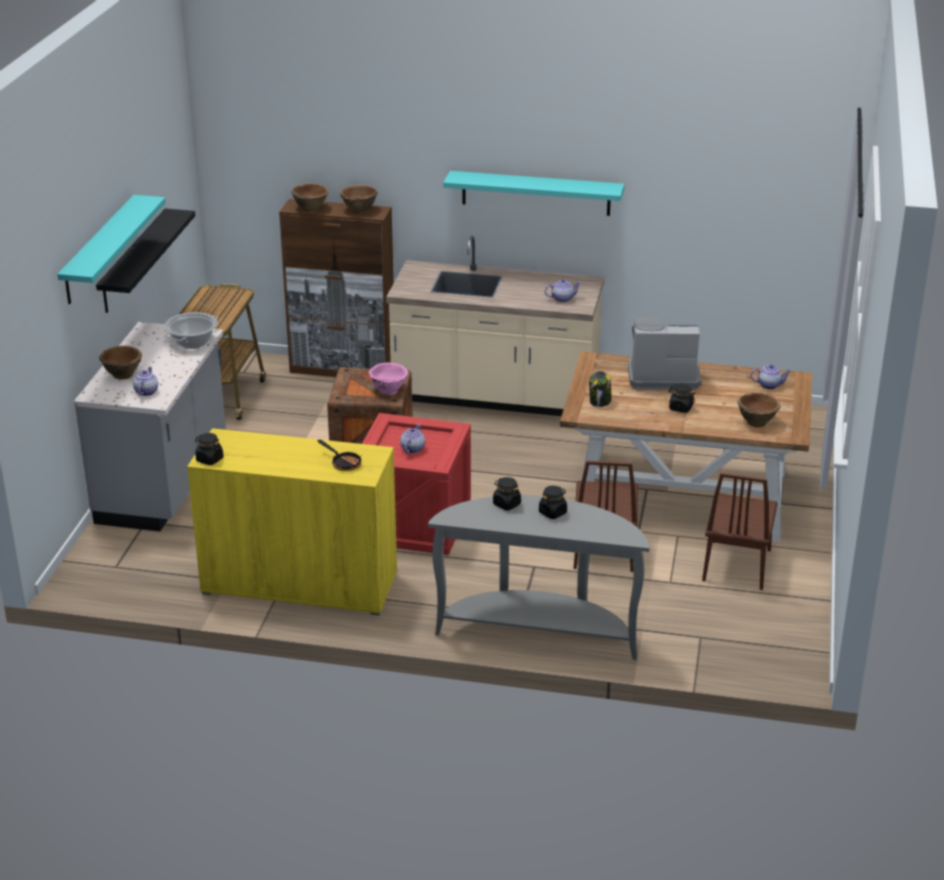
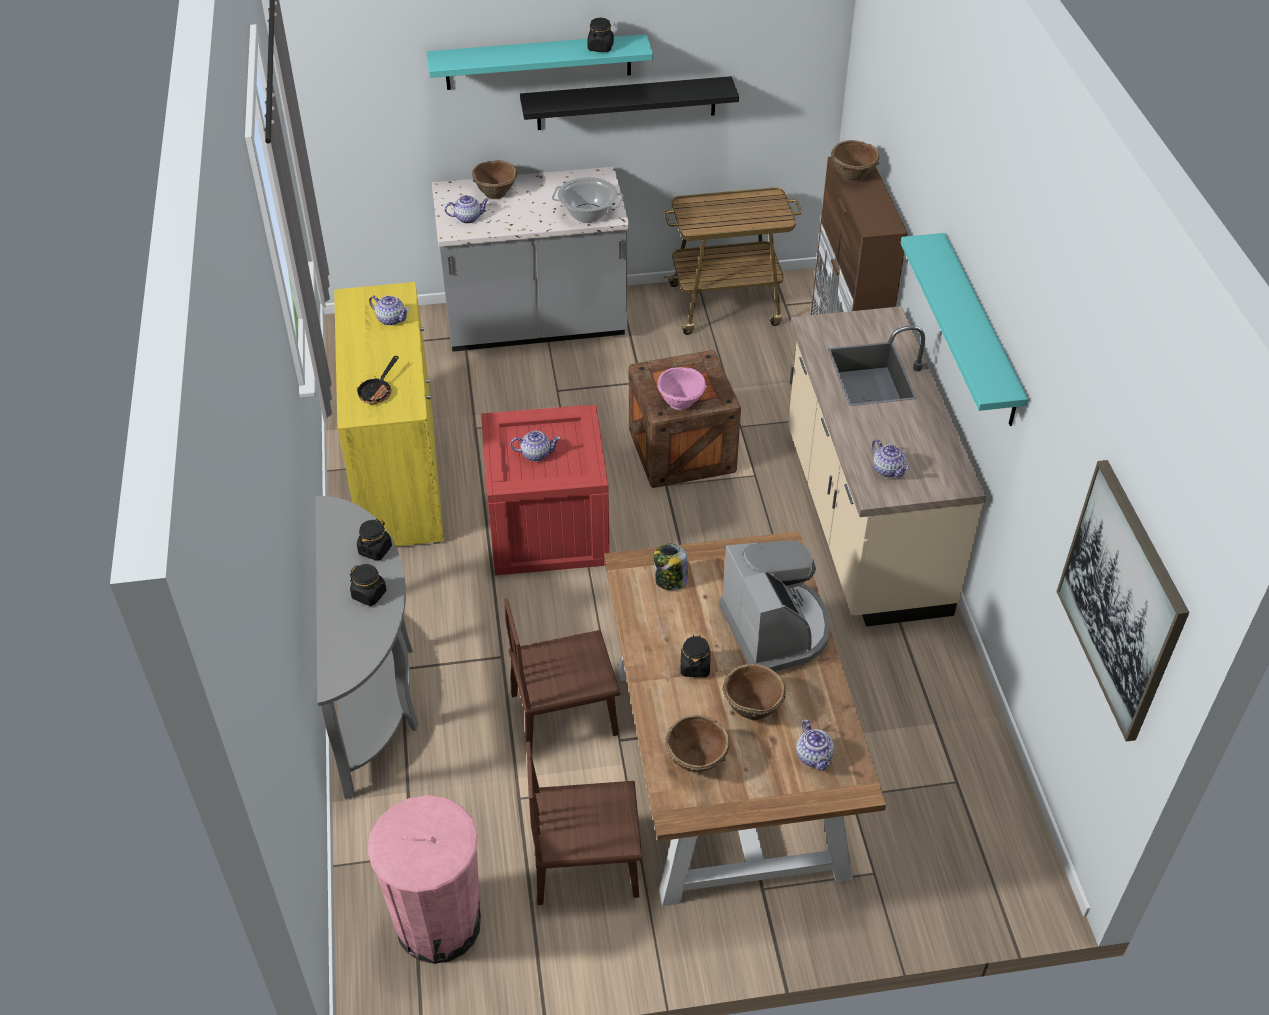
camera: 70 degrees right, 15 degrees up
(209, 459) = (351, 299): black jar -> black jar (600, 47)
(254, 445) = (391, 319): none -> teapot
(359, 210) = (876, 211): brown bowl -> brown bowl (752, 707)
(763, 634) = (438, 924): none -> pink trash can
(785, 204) = (1121, 600): none -> picture

